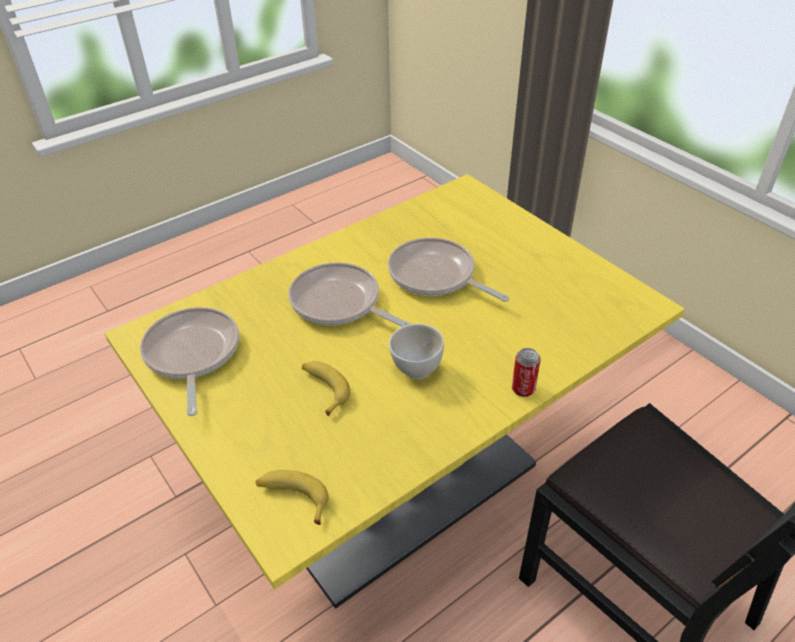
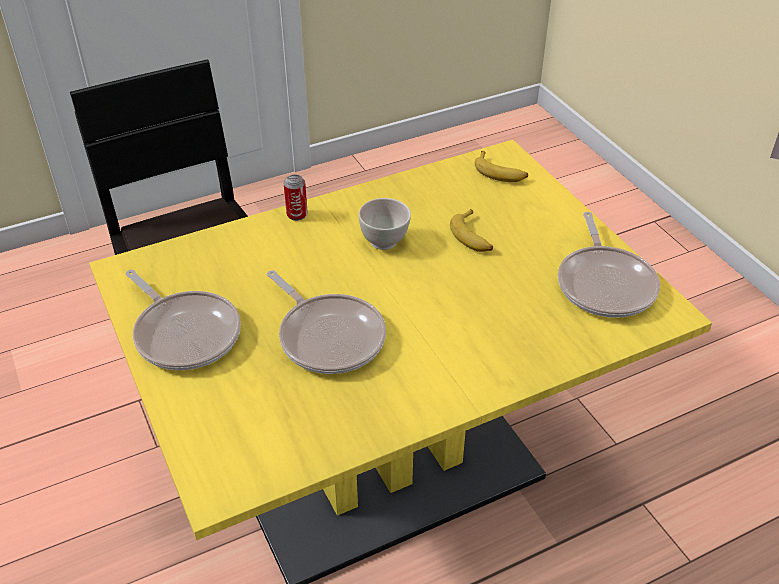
camera: 170 degrees left, 0 degrees up
(339, 303) = (449, 318): frying pan -> frying pan (185, 333)

